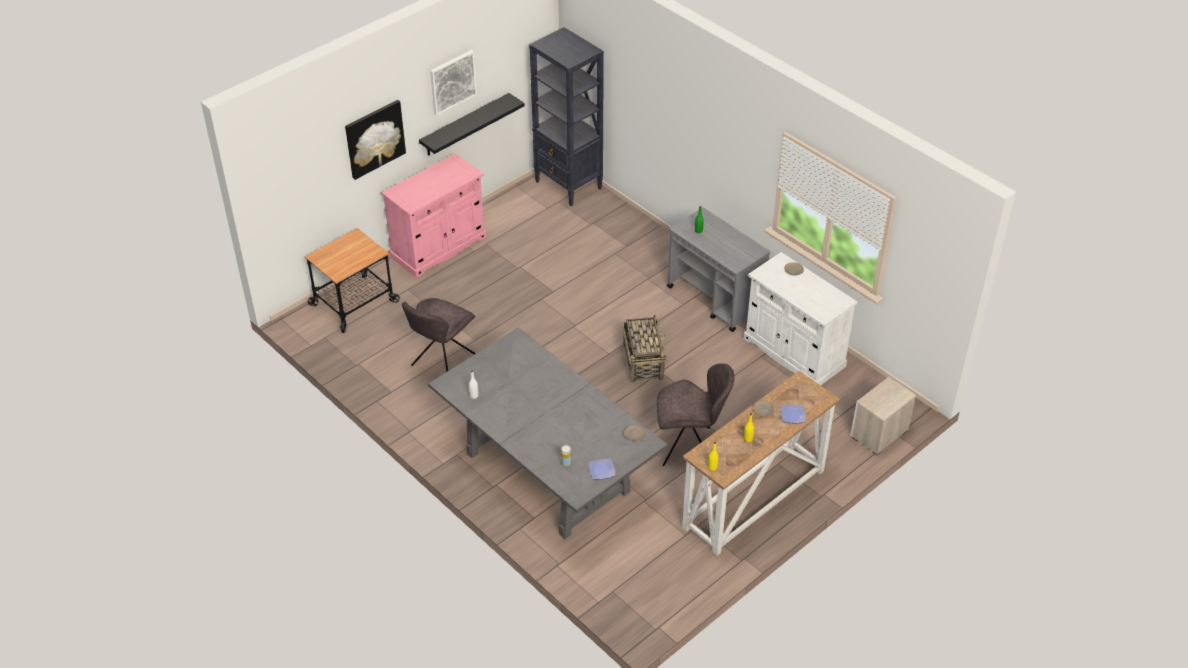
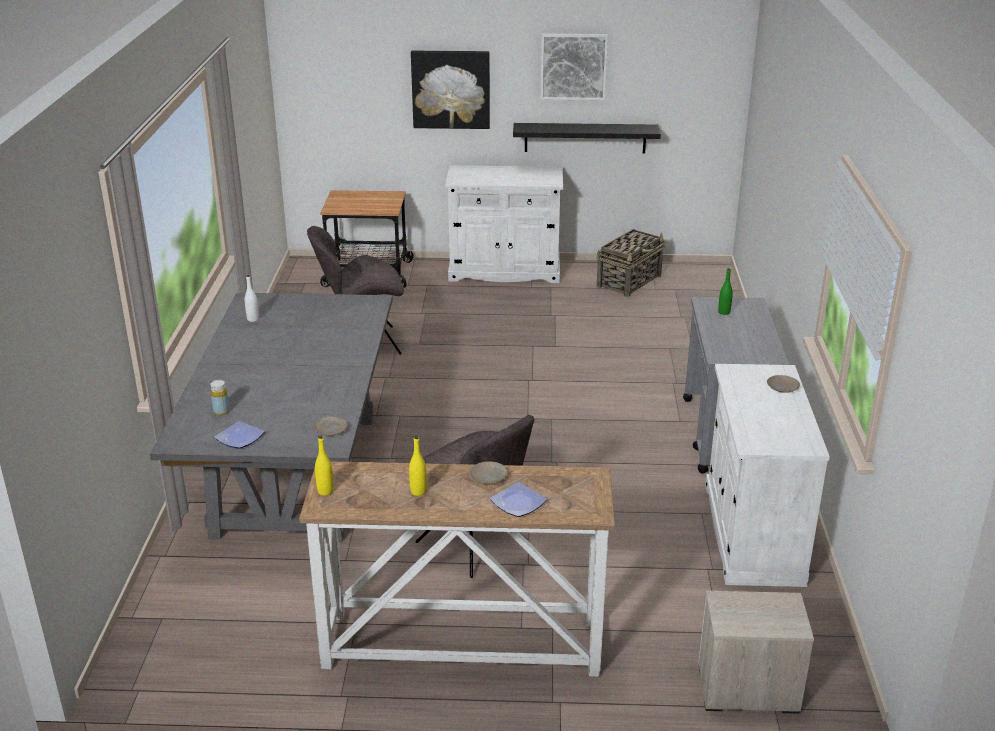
camera: 45 degrees right, 15 degrees down
(438, 247) = (504, 271): pink cabinet -> white cabinet
(568, 185) = (705, 282): black bookcase -> none
(643, 361) = (552, 443): basket -> basket (629, 281)

